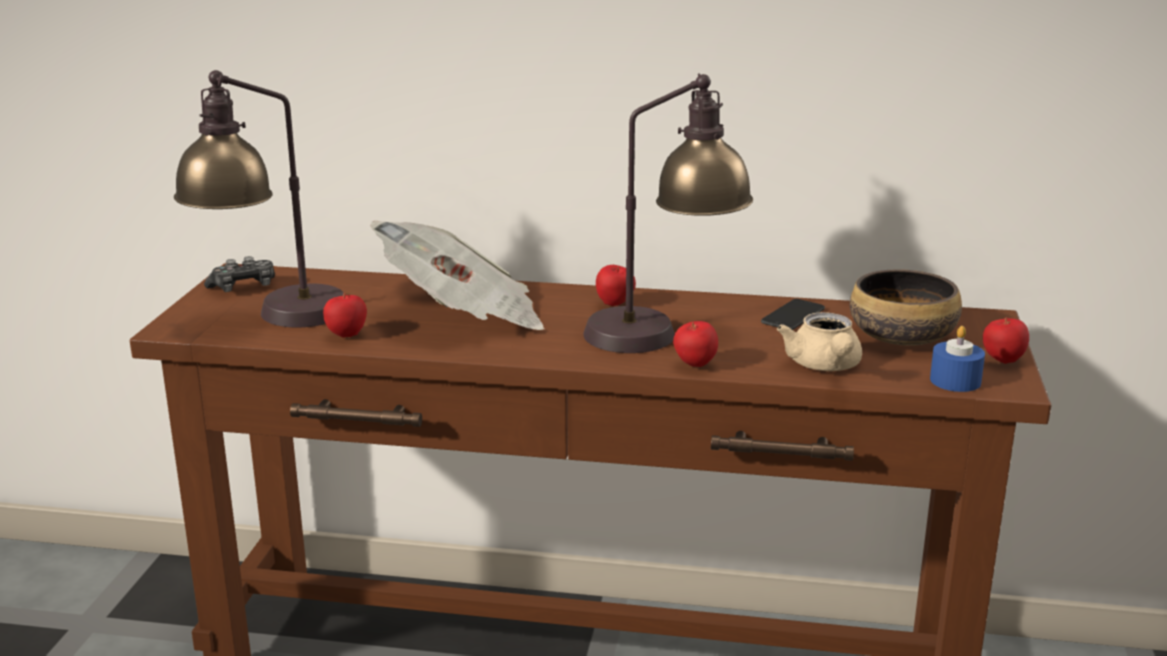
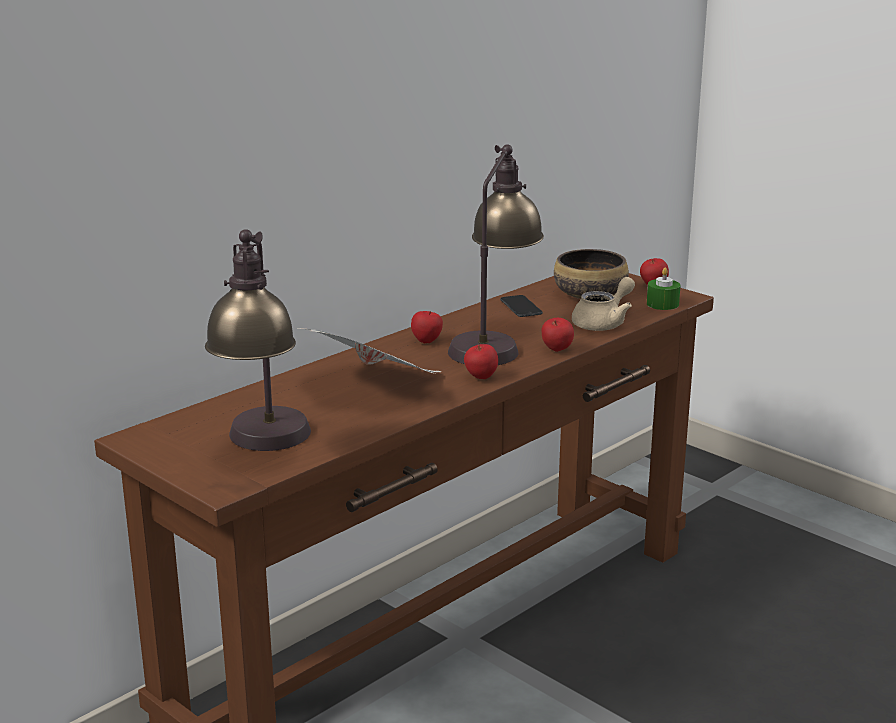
camera: 55 degrees left, 0 degrees up
(243, 287) = (175, 443): game controller -> none
(346, 335) = (346, 430): apple -> apple (480, 378)
(824, 366) = (603, 323): beige teapot -> beige teapot turned 75 degrees counterclockwise
(955, 381) = (662, 304): blue candle -> green candle

